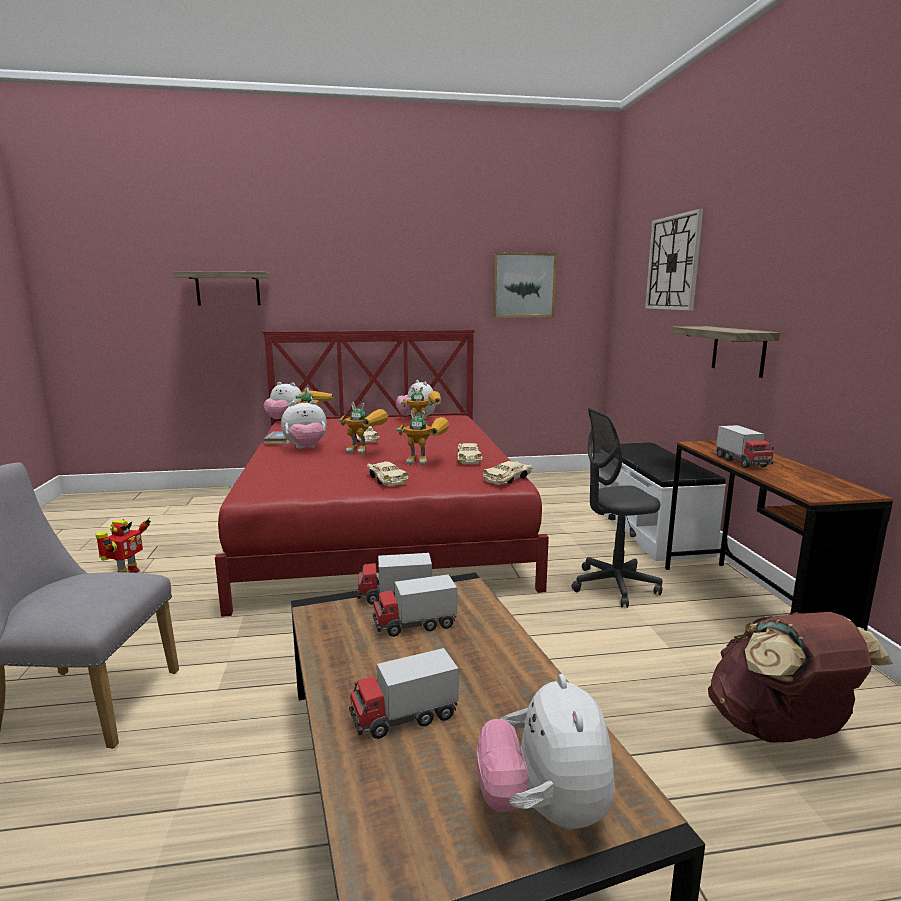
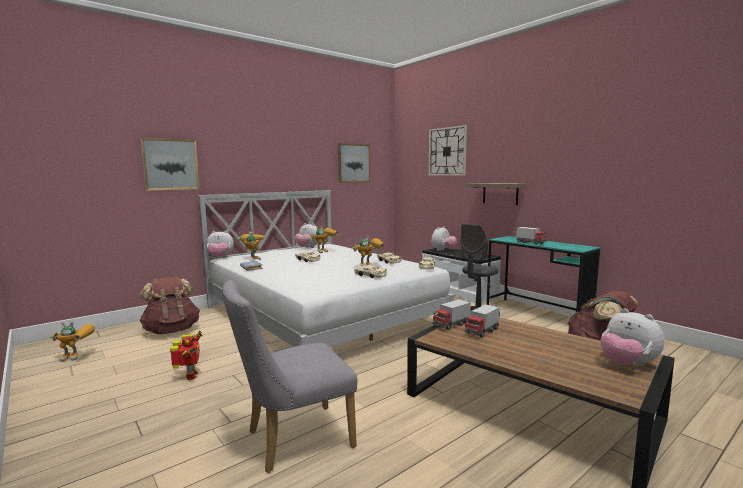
camera: 30 degrees left, 5 degrees down
(199, 508) = (172, 331): none -> brown backpack
(228, 289) = (170, 164): shelf -> picture
(306, 449) = (282, 269): plush toy -> plush toy (443, 250)
(366, 451) = (326, 265): toy robot -> toy robot (78, 356)
(380, 526) = (321, 316): red bed -> white bed
(404, 717) = (541, 358): toy truck -> none
(748, 610) = (537, 313): brown desk -> turquoise desk

